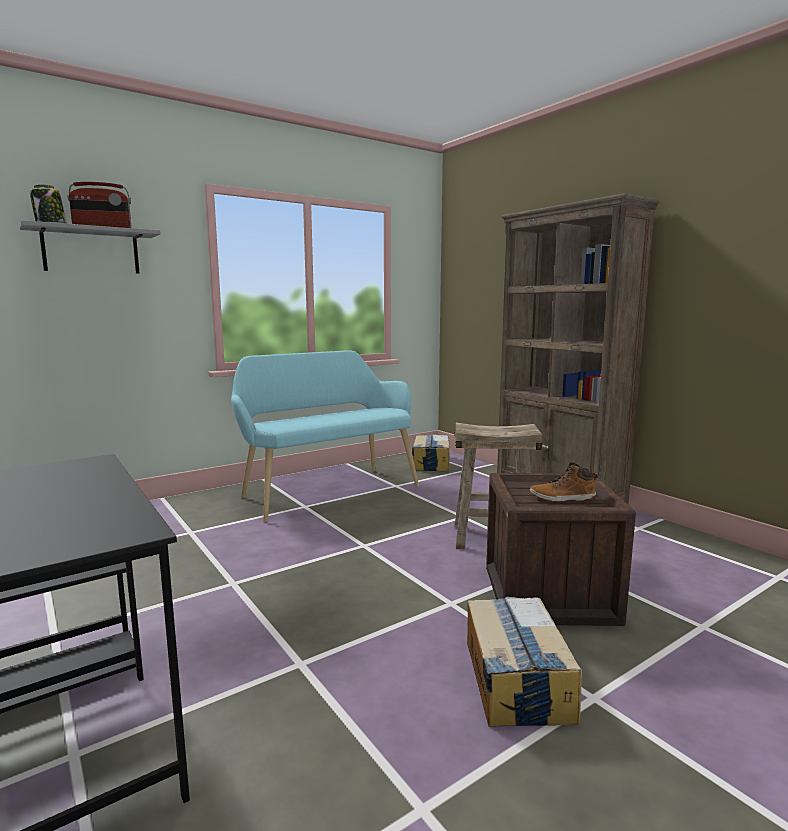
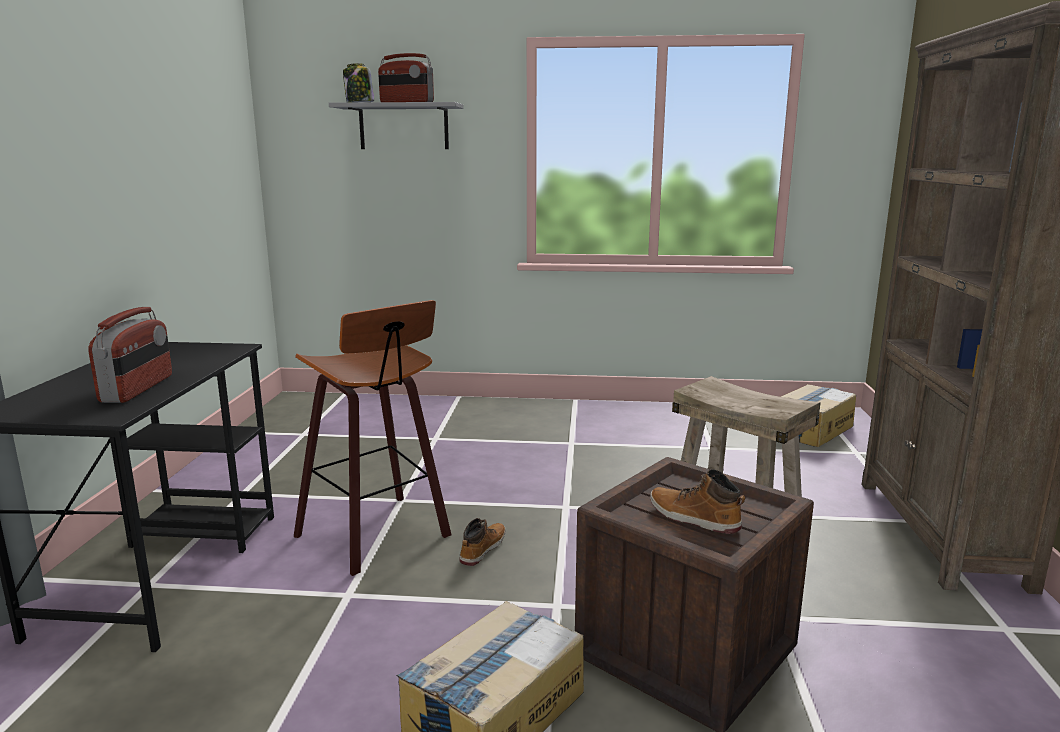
camera: 40 degrees right, 5 degrees up
(91, 508) = (138, 388): none -> radio
(257, 614) = (379, 536): none -> stool
(326, 490) = (620, 430): turquoise bench -> none
(351, 591) = (482, 549): none -> boot

